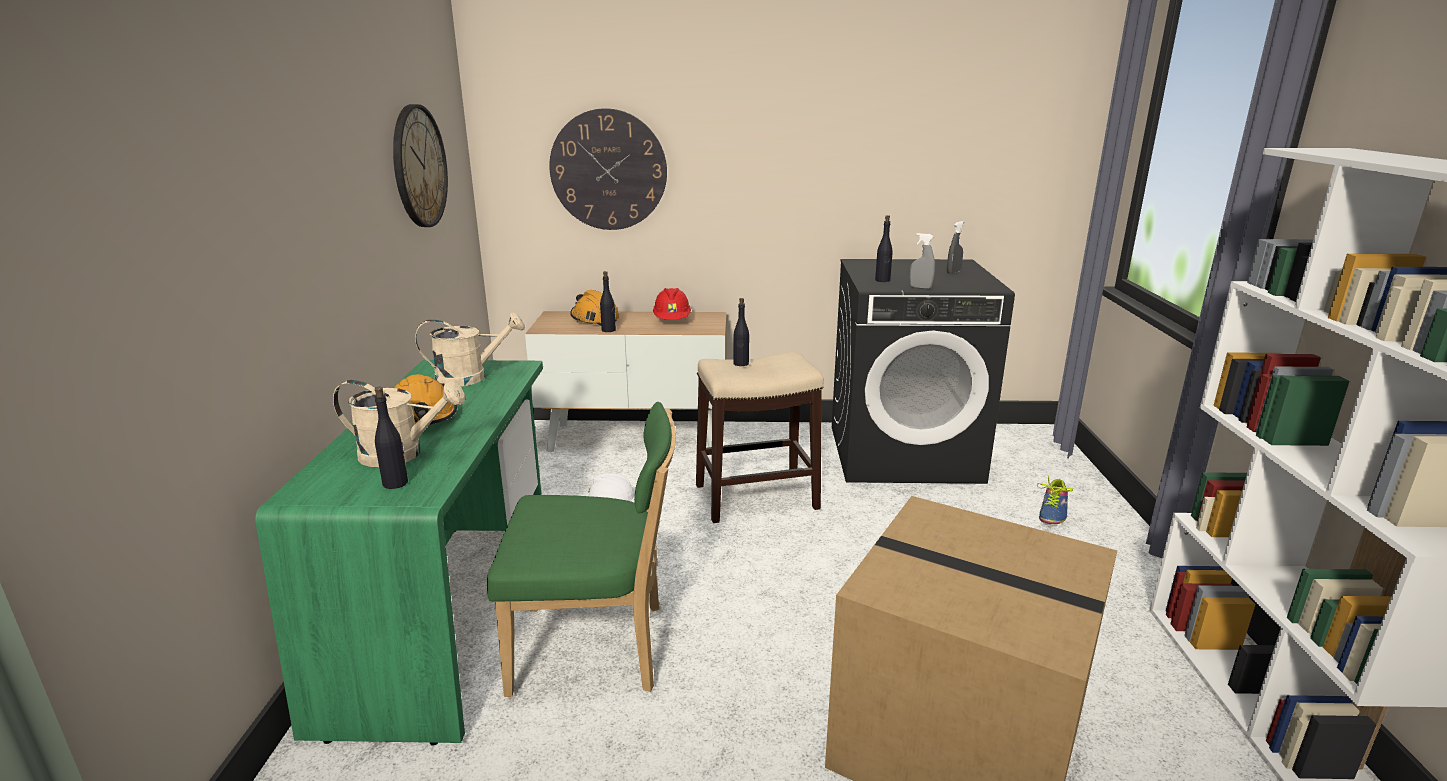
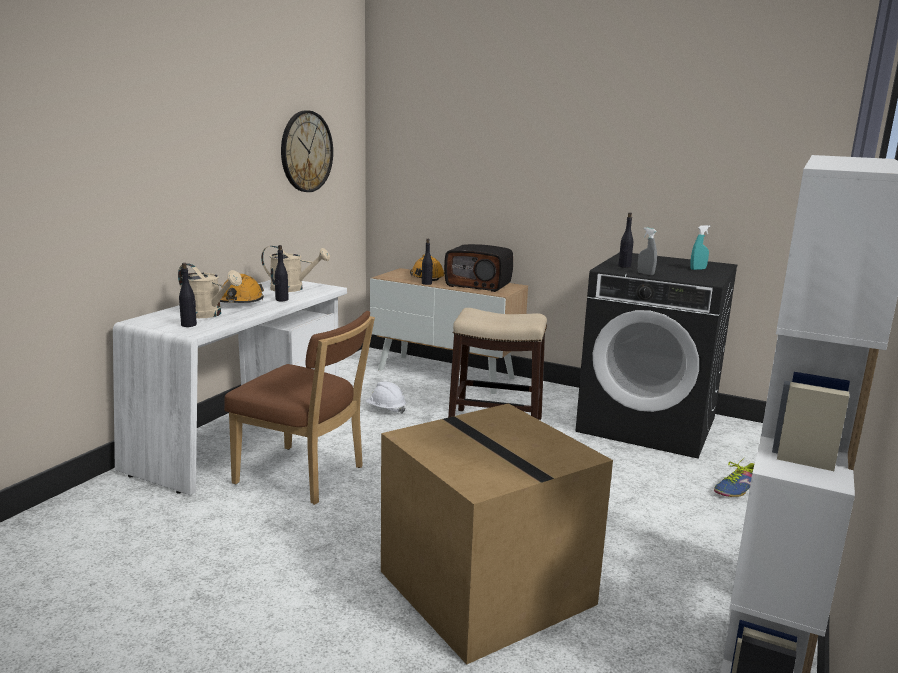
camera: 25 degrees right, 5 degrees down
(452, 607) = (244, 435): green desk -> white desk
(597, 649) = (305, 476): green chair -> brown chair
(608, 170) = (452, 167): wall clock -> none
(672, 321) = (479, 285): red hard hat -> radio
(741, 364) = (490, 314): black bottle -> black bottle (281, 300)
(953, 272) = (698, 269): grey spray bottle -> turquoise spray bottle

